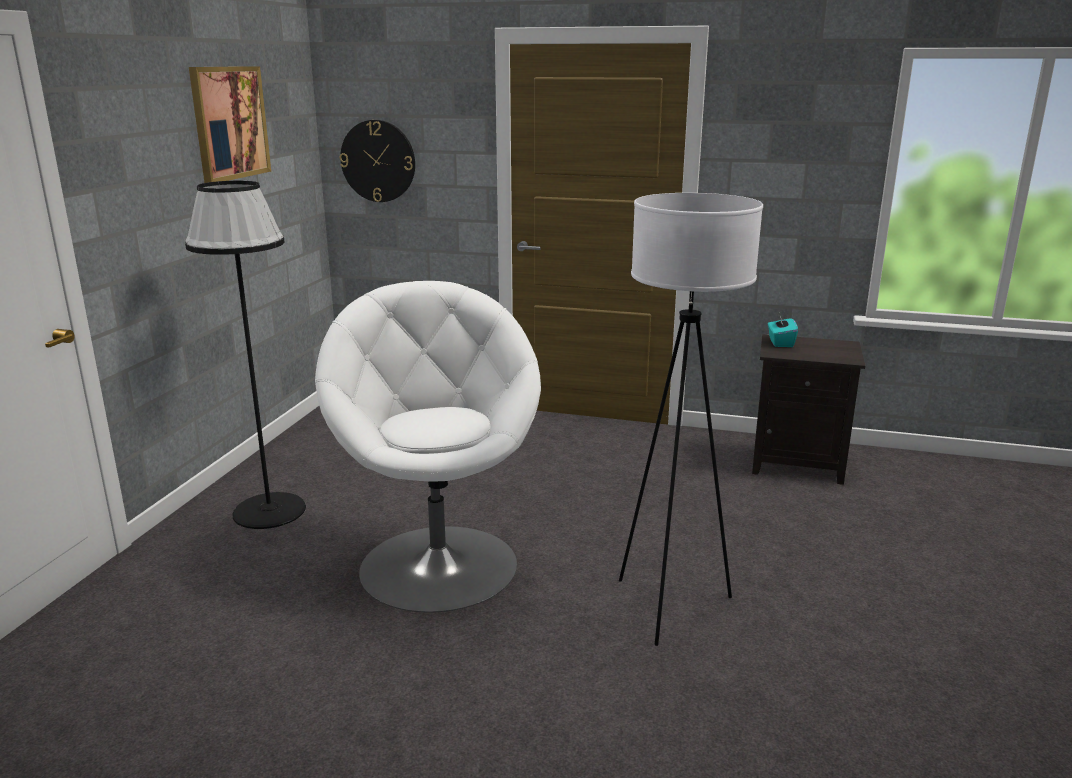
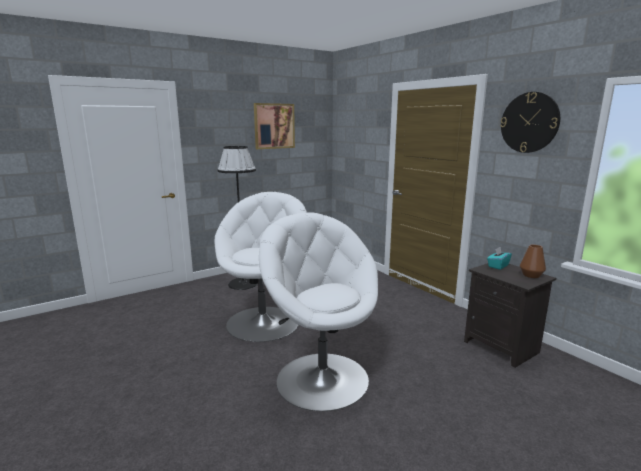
camera: 40 degrees right, 5 degrees down
(378, 161) = (349, 147): wall clock -> wall clock (529, 122)
(670, 606) = (322, 378): white floor lamp -> white armchair
(833, 345) = (531, 275): none -> brown vase

